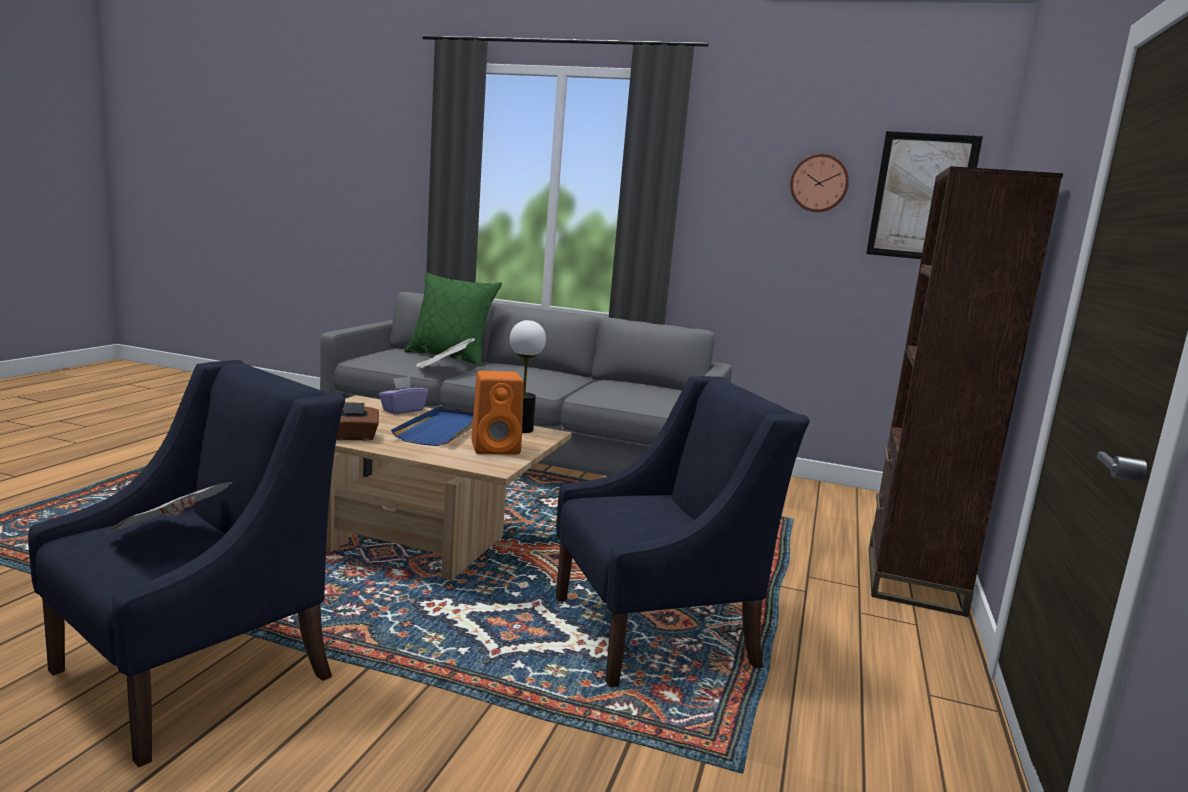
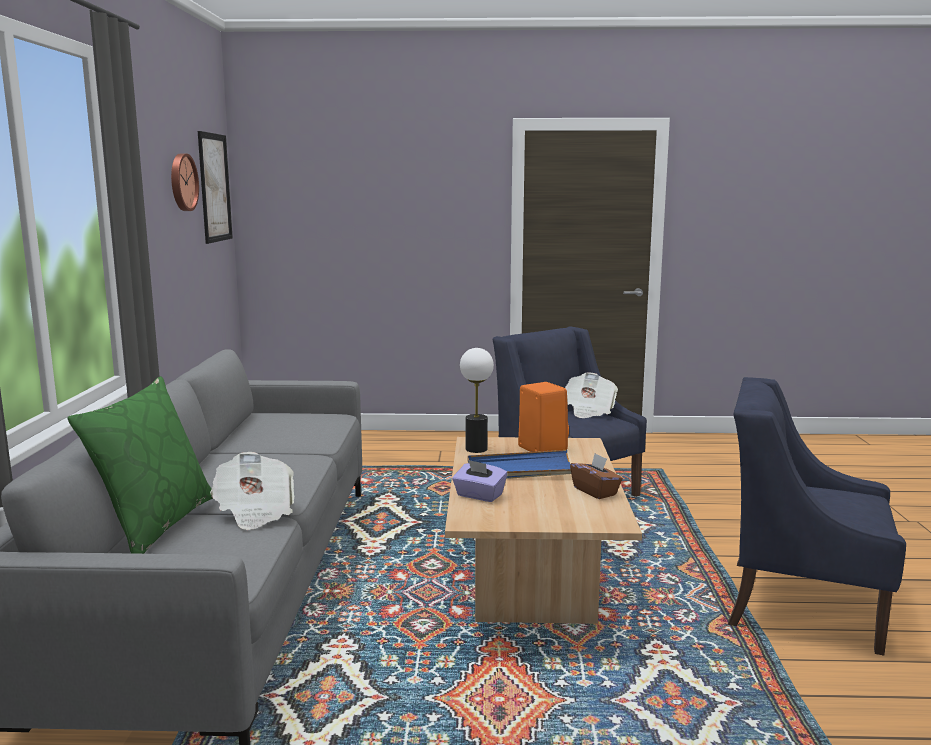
camera: 105 degrees left, 0 degrees up
(171, 535) = (829, 495): newspaper -> newspaper (588, 410)
(913, 580) = (414, 439): brown bookcase -> none

